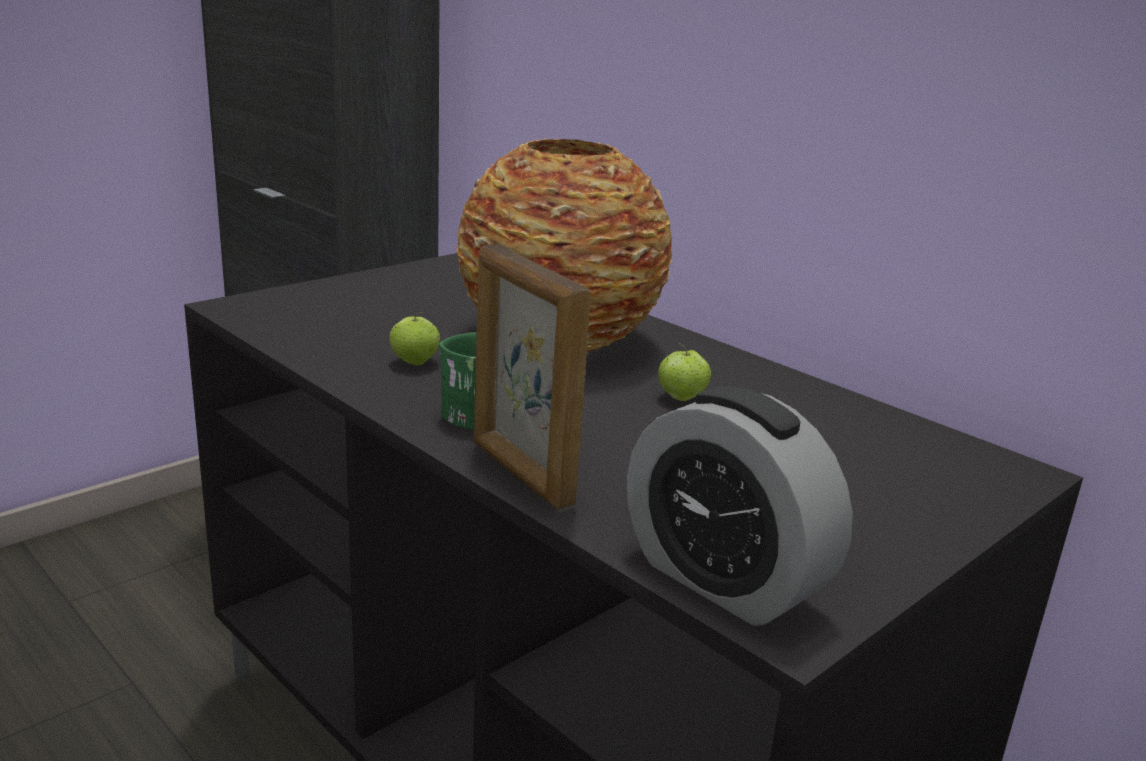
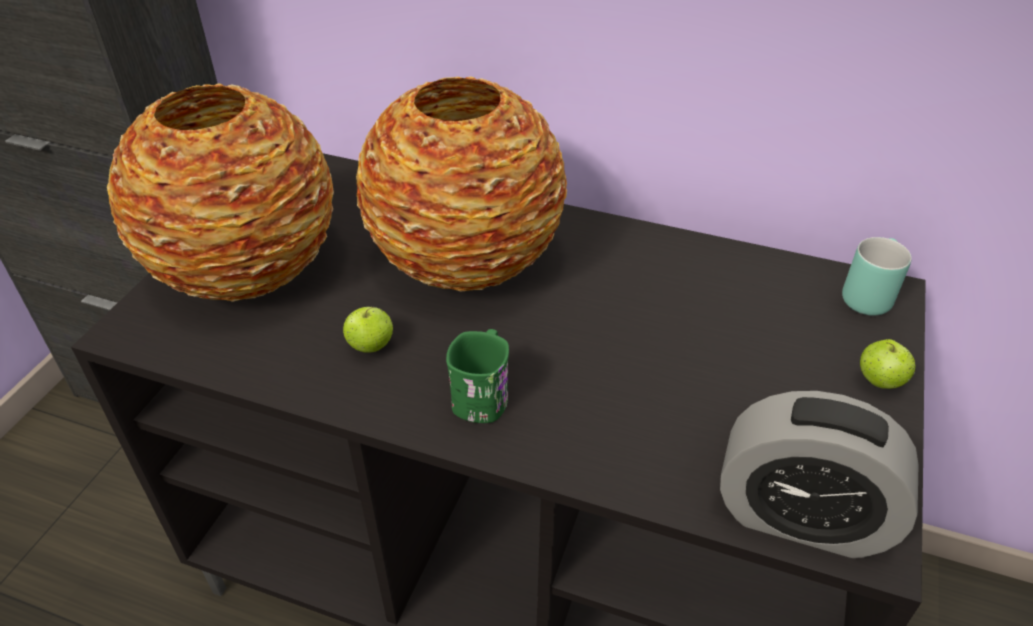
camera: 25 degrees left, 20 degrees up
(362, 301) = (247, 271): none -> vase
(520, 473) = (574, 461): picture frame -> none
(682, 398) = (616, 302): apple -> apple (879, 381)
(987, 465) = (865, 293): none -> turquoise mug

